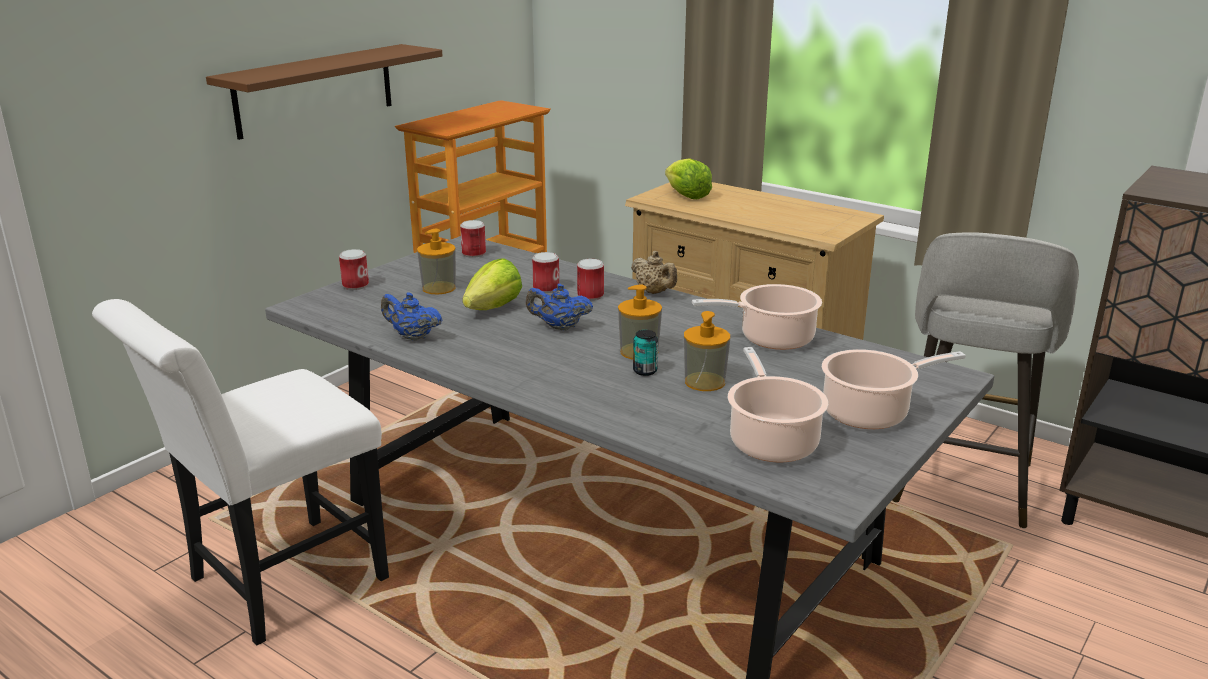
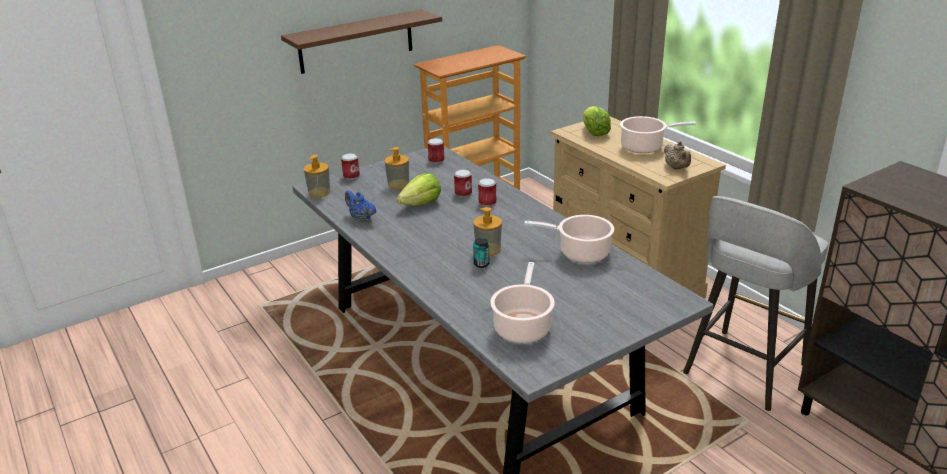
camera: 20 degrees right, 5 degrees up
(275, 585) = (275, 353): white chair -> none
(559, 327) = (451, 224): blue teapot -> none
(654, 292) = (530, 205): beige teapot -> beige teapot (676, 168)
(704, 382) = (513, 278): soap dispenser -> soap dispenser (319, 192)
(870, 413) = (602, 318): cooking pot -> cooking pot (644, 147)

